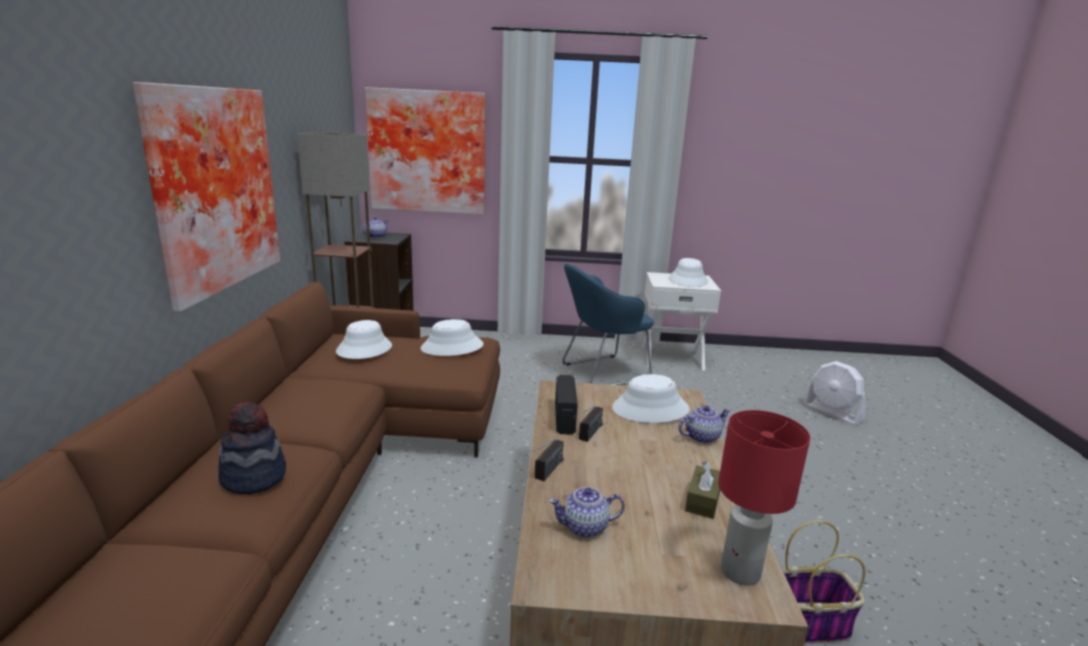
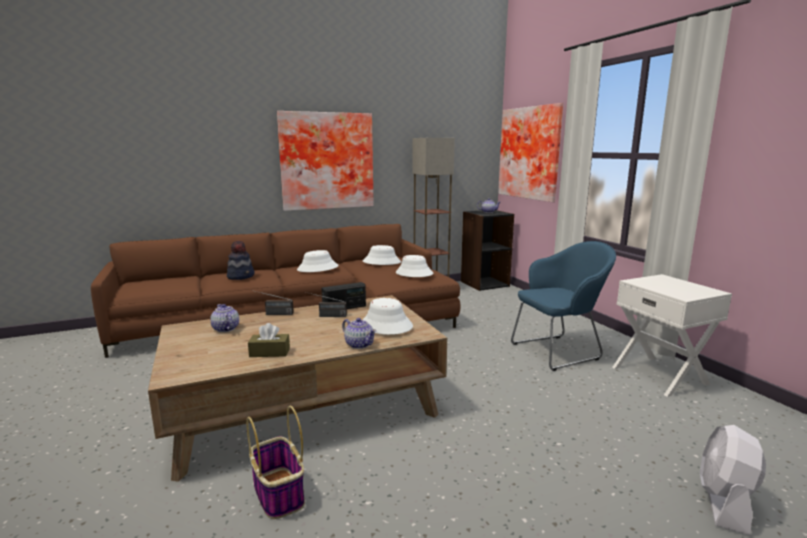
camera: 65 degrees right, 5 degrees down
(601, 373) = (559, 351): blue armchair -> blue armchair turned 120 degrees clockwise
(688, 280) = (681, 288): white hat -> white hat (317, 268)
(740, 573) = (194, 368): red table lamp -> none

